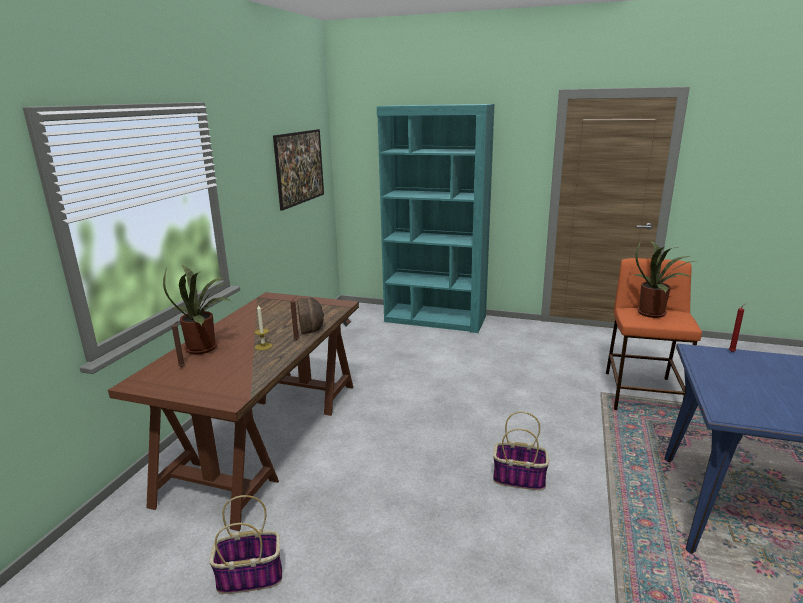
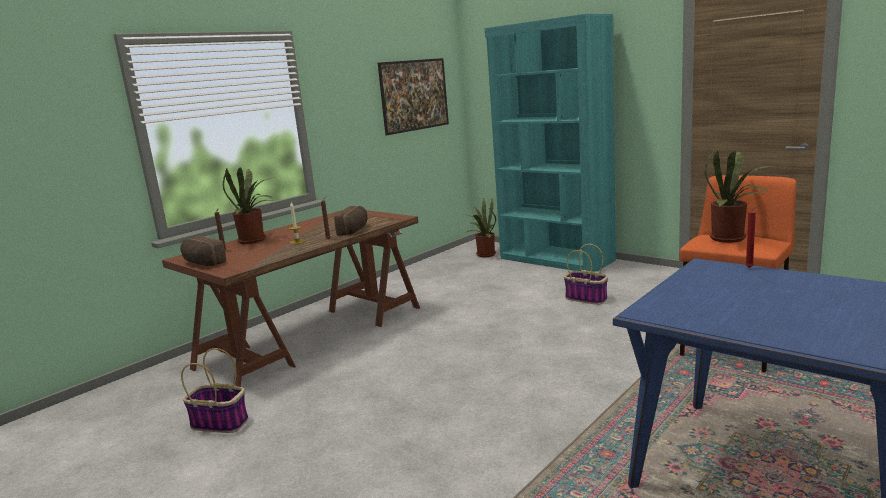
camera: 25 degrees right, 5 degrees down
(176, 390) = (202, 263): none -> bread
(364, 318) = (484, 254): none -> potted plant
(520, 478) = (509, 397): basket -> basket (587, 298)

